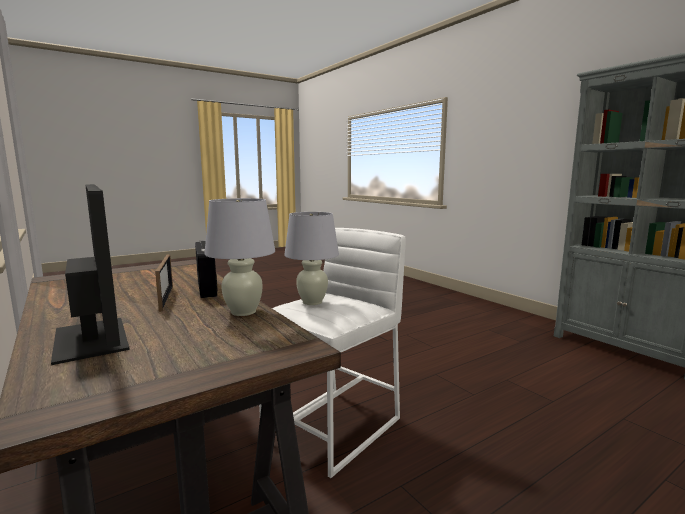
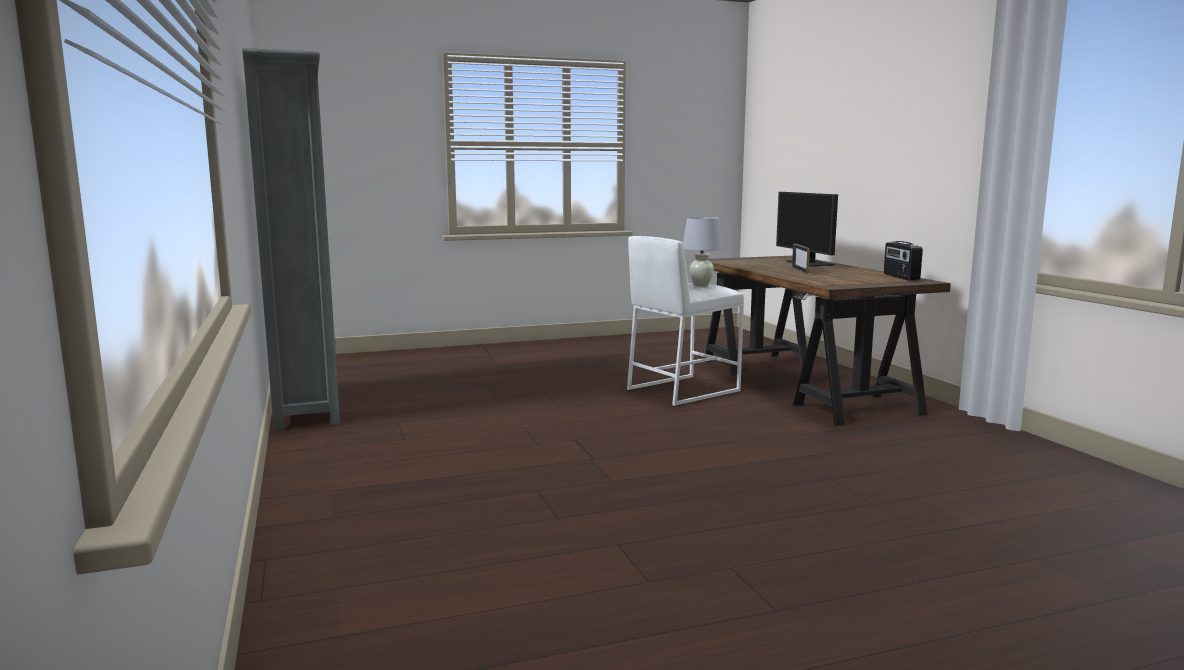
camera: 165 degrees left, 0 degrees up
(207, 288) = (779, 273): radio -> radio (900, 277)
(243, 312) = (744, 265): white table lamp -> none

